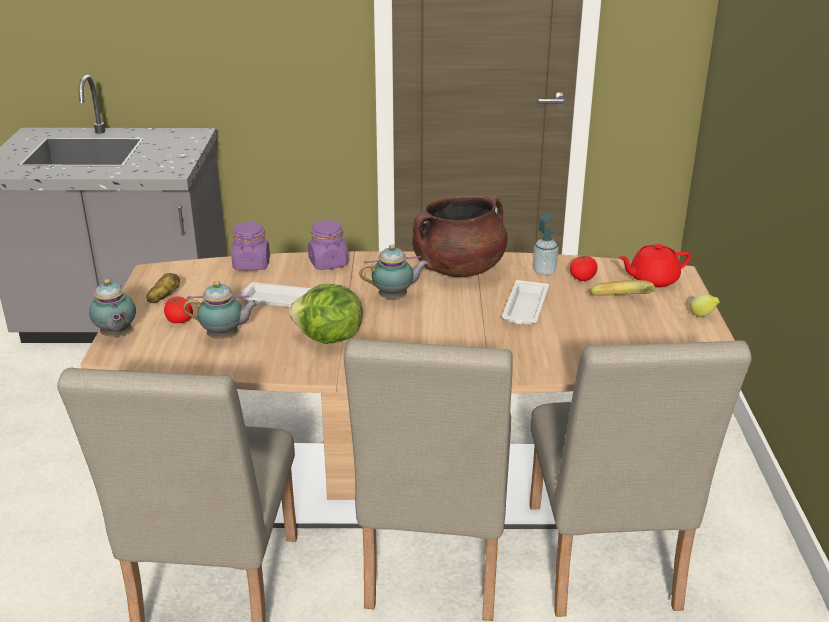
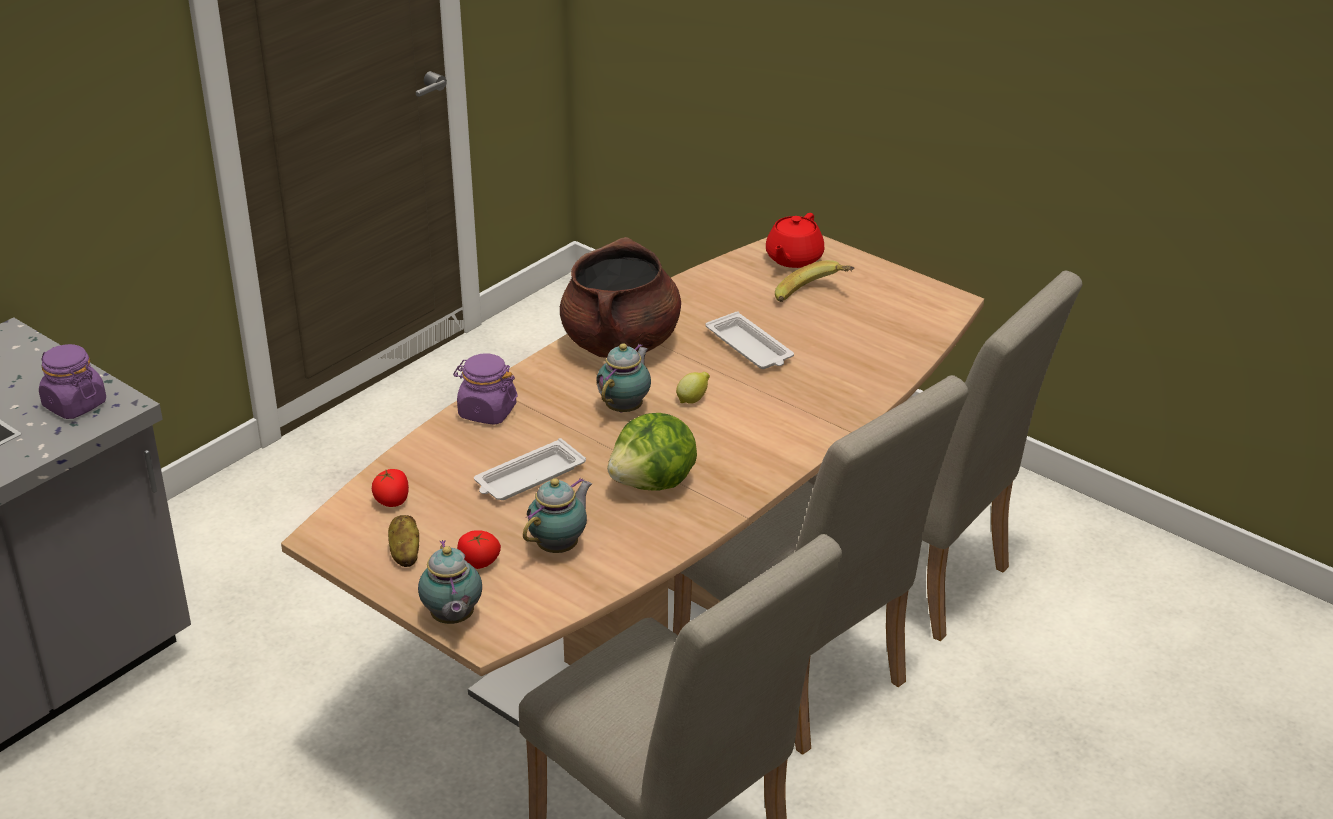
camera: 50 degrees left, 5 degrees up
(116, 336) = (452, 619): teapot -> teapot turned 60 degrees clockwise
(251, 264) = (412, 462): purple jar -> purple jar (74, 405)
(544, 271) = (696, 301): soap dispenser -> none
(582, 278) = (739, 290): tomato -> tomato (392, 501)
(702, 316) = (886, 272): lemon -> lemon (693, 400)

